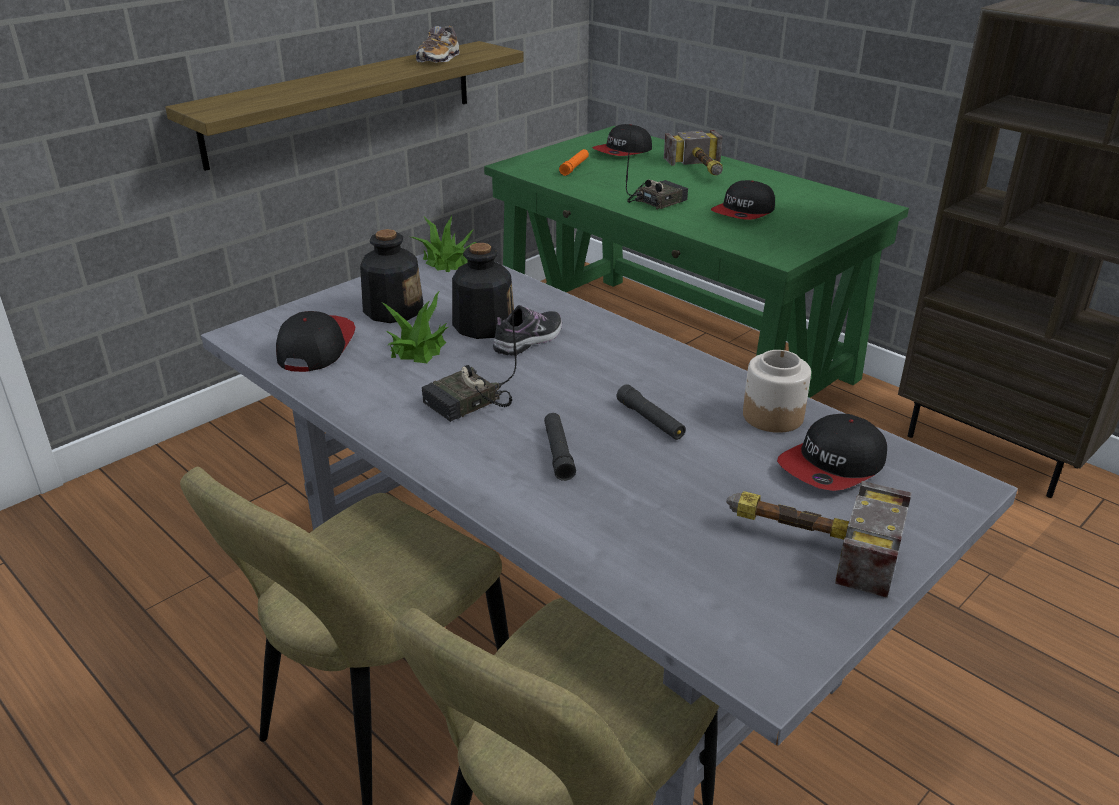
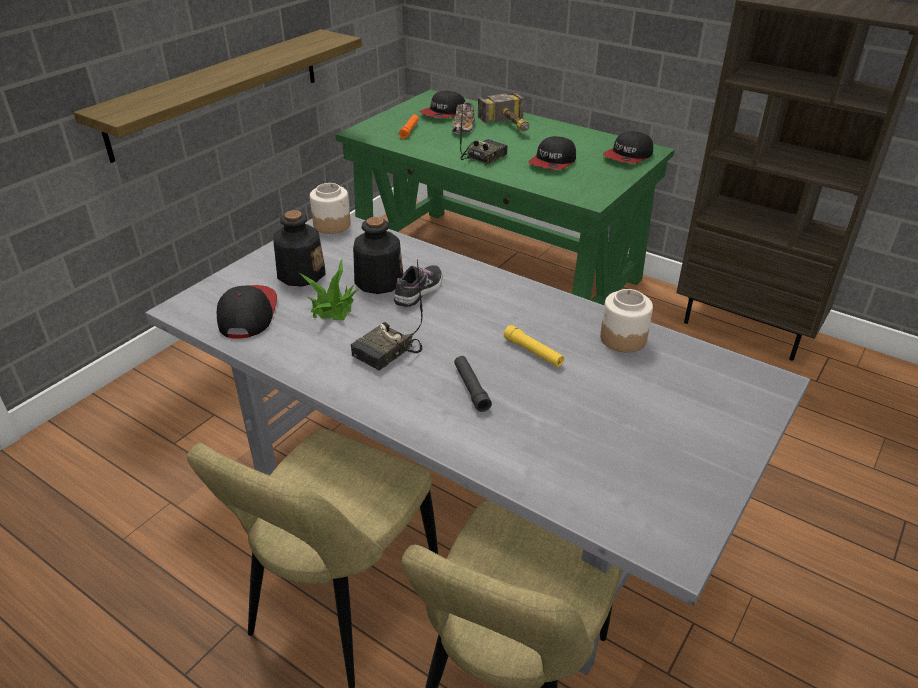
camera: 10 degrees left, 5 degrees up
(438, 59) = (294, 50): shoe -> shoe (464, 128)
(447, 260) = (332, 224): potted plant -> jar
(650, 420) = (533, 352): black flashlight -> yellow flashlight
(807, 541) = (675, 440): hammer -> none
(832, 465) = (677, 375): cap -> cap (628, 156)

